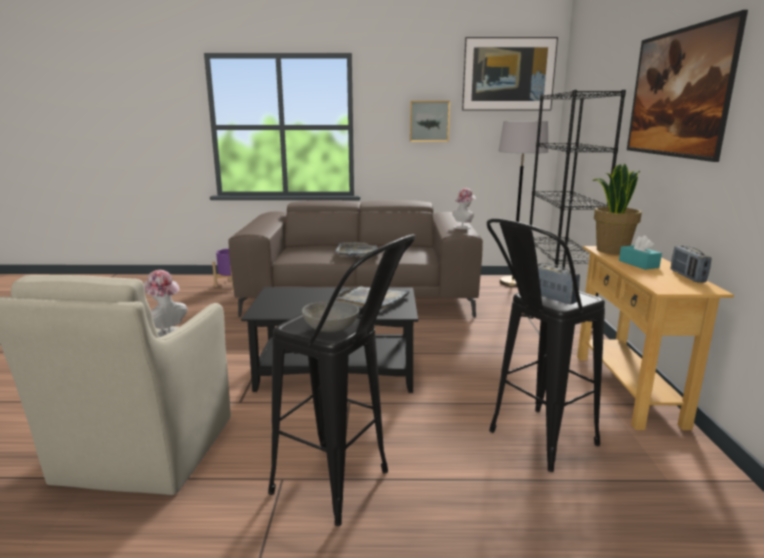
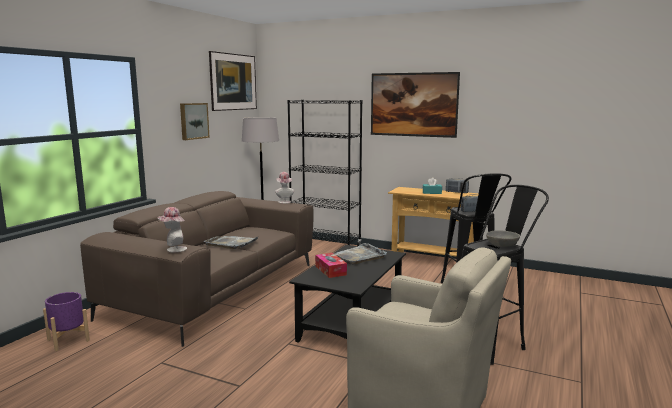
camera: 65 degrees left, 5 degrees down
(166, 333) = (408, 306): hat -> hat (174, 249)
(307, 295) = (330, 270): none -> tissue box
(611, 250) = (403, 190): potted plant -> none

